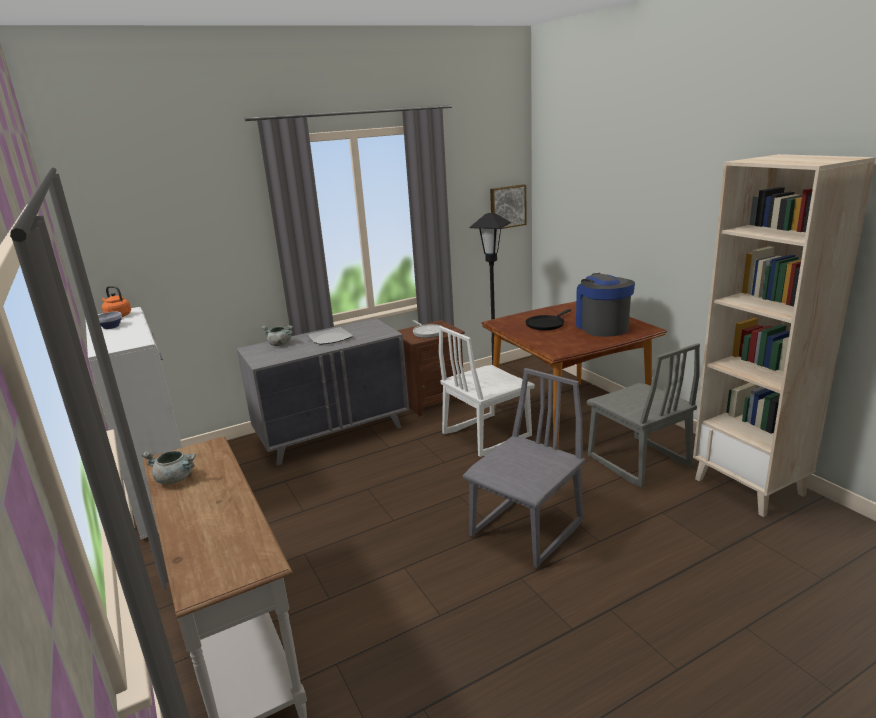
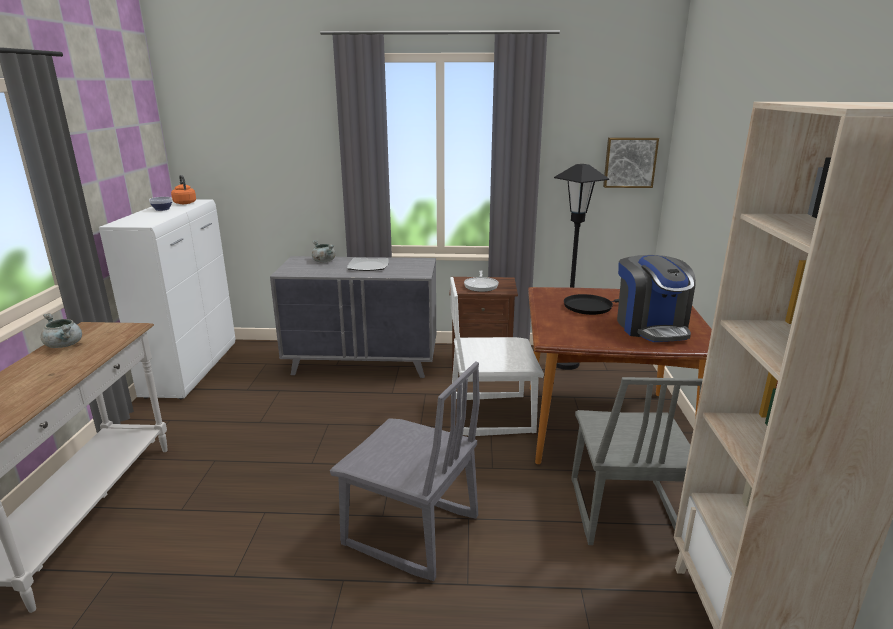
camera: 30 degrees right, 0 degrees up
(527, 530) = (410, 532): grey chair -> grey chair turned 45 degrees clockwise
(601, 327) = (651, 327): coffee machine -> coffee machine turned 150 degrees clockwise

